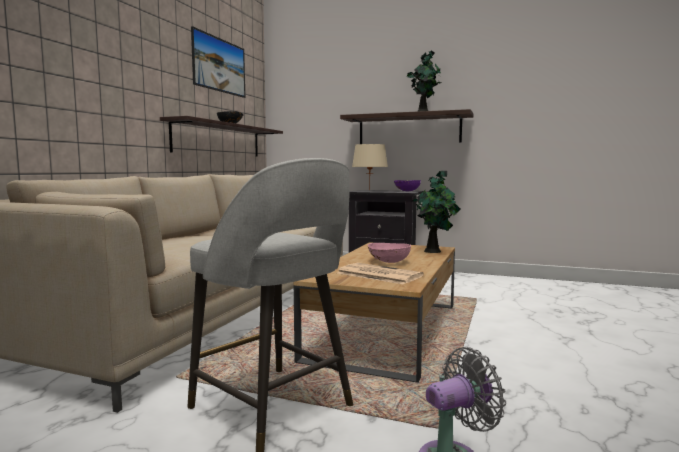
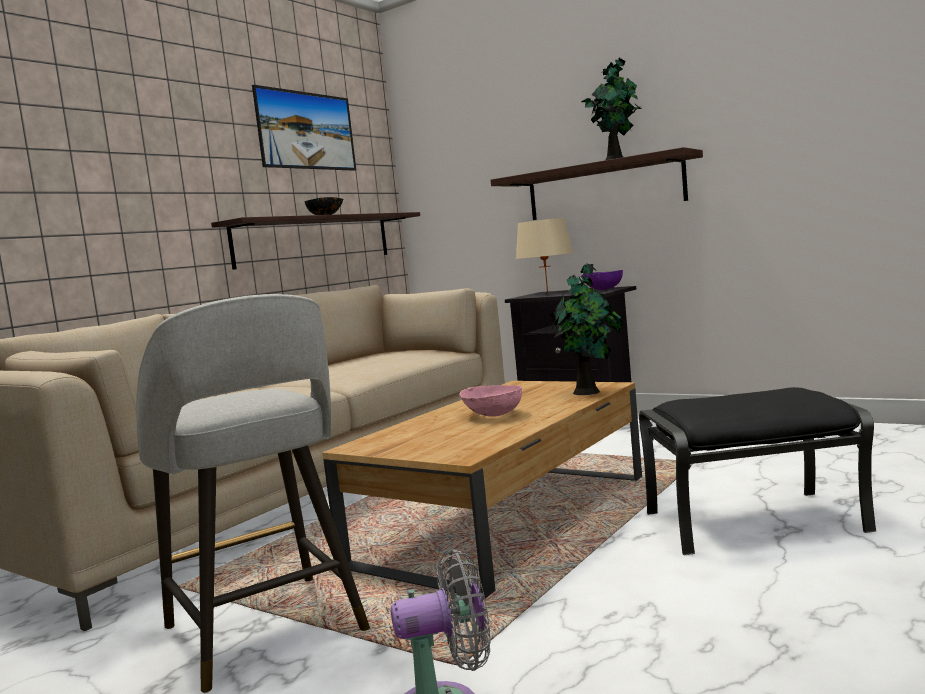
camera: 15 degrees right, 0 degrees up
(378, 274) = (448, 438): newspaper -> none
(543, 334) = (753, 523): none -> black ottoman

